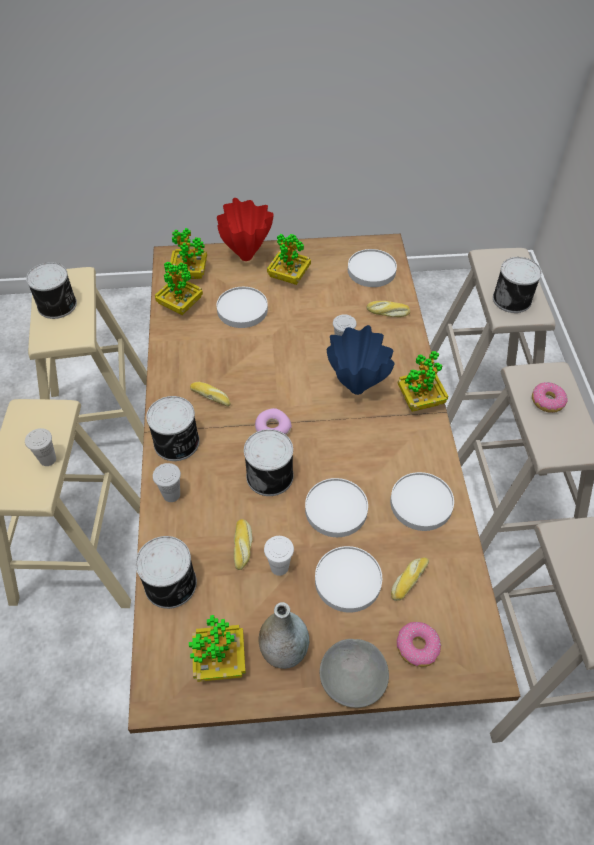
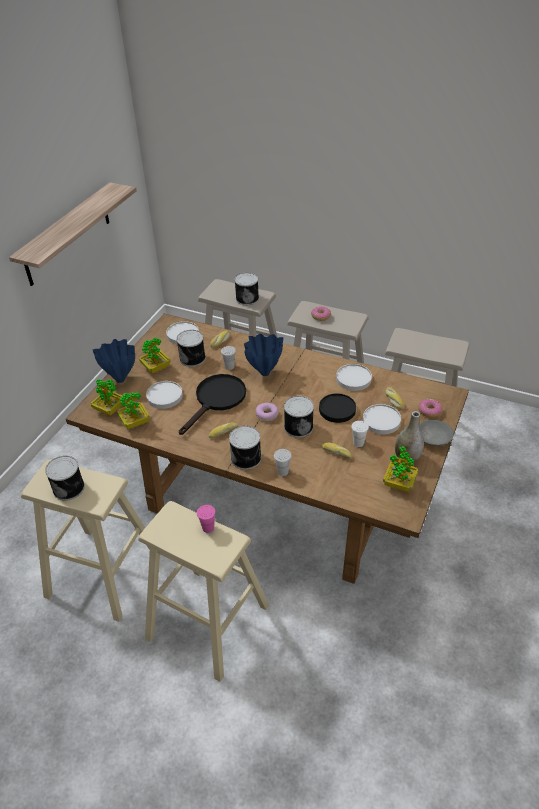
camera: 60 degrees left, 10 degrees down
(48, 459) = (208, 528): white cup -> pink cup
(172, 584) = (343, 489): can -> can (193, 358)
(246, 257) = (121, 380): red vase -> blue vase
(268, 362) = (217, 400): none -> black frying pan
(336, 510) = (337, 409): white plate -> black plate
(387, 58) = (67, 234): none -> shelf
(420, 400) = (290, 354): potted plant -> none

